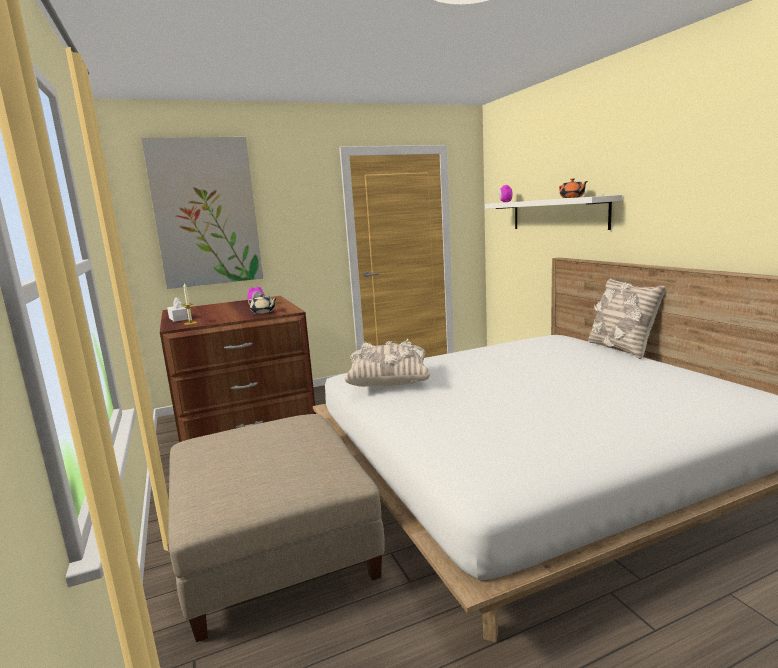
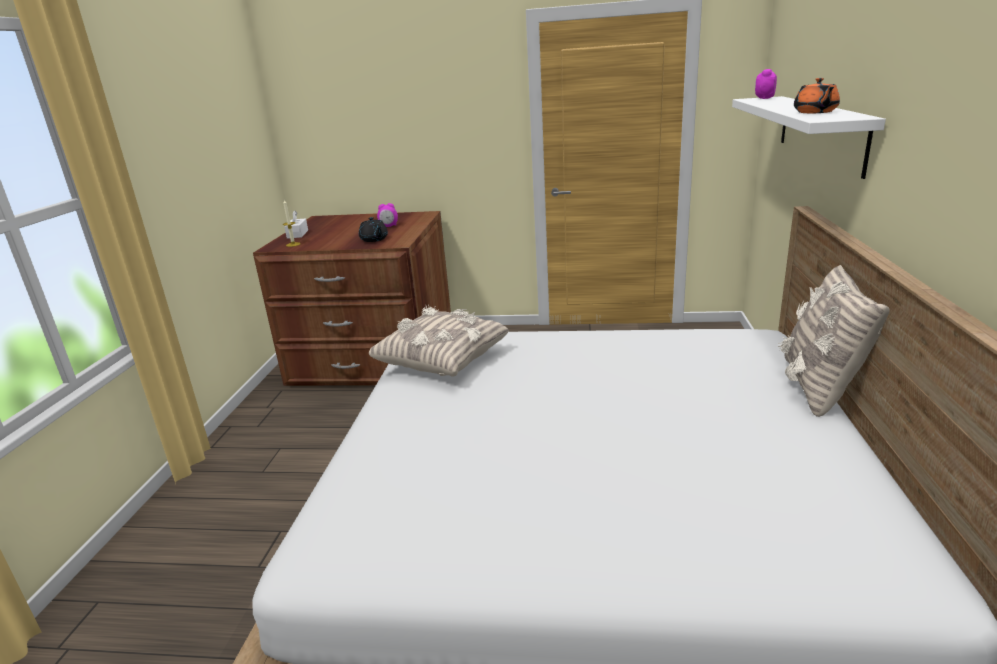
camera: 30 degrees right, 10 degrees up
(206, 212) = (355, 104): picture -> none
(263, 312) = (374, 239): beige teapot -> black teapot
(275, 545) = (253, 514): beige ottoman -> none

